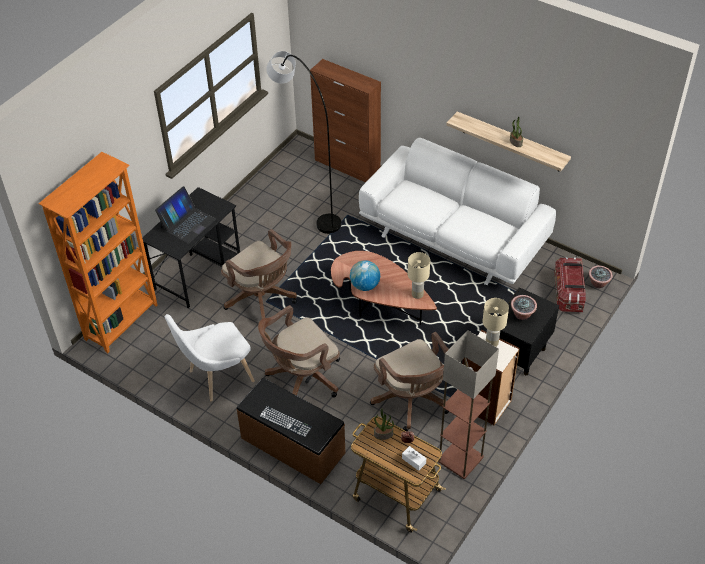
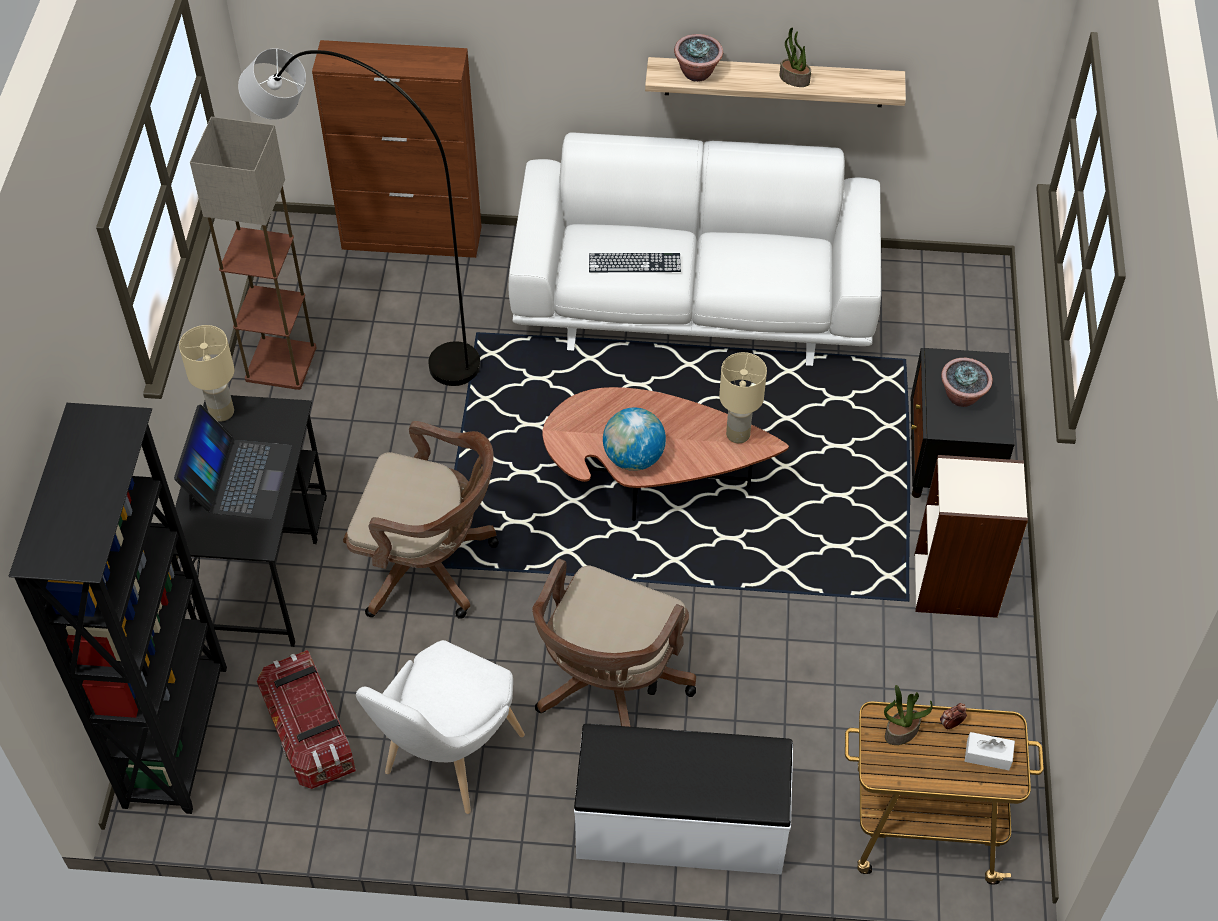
camera: 30 degrees left, 5 degrees up
(122, 322) = (178, 735): orange bookcase -> black bookcase
(285, 421) = (687, 791): keyboard -> keyboard (634, 263)
(292, 446) = (681, 826): brown bench -> white bench
(413, 402) = (834, 638): brown office chair -> none
(460, 459) = (985, 707): floor lamp -> floor lamp (282, 364)
(492, 343) = (973, 472): beige table lamp -> beige table lamp (222, 412)
(568, 293) = (953, 323): storage box -> storage box (310, 734)
(598, 283) = (989, 286): potted plant -> potted plant (697, 73)

